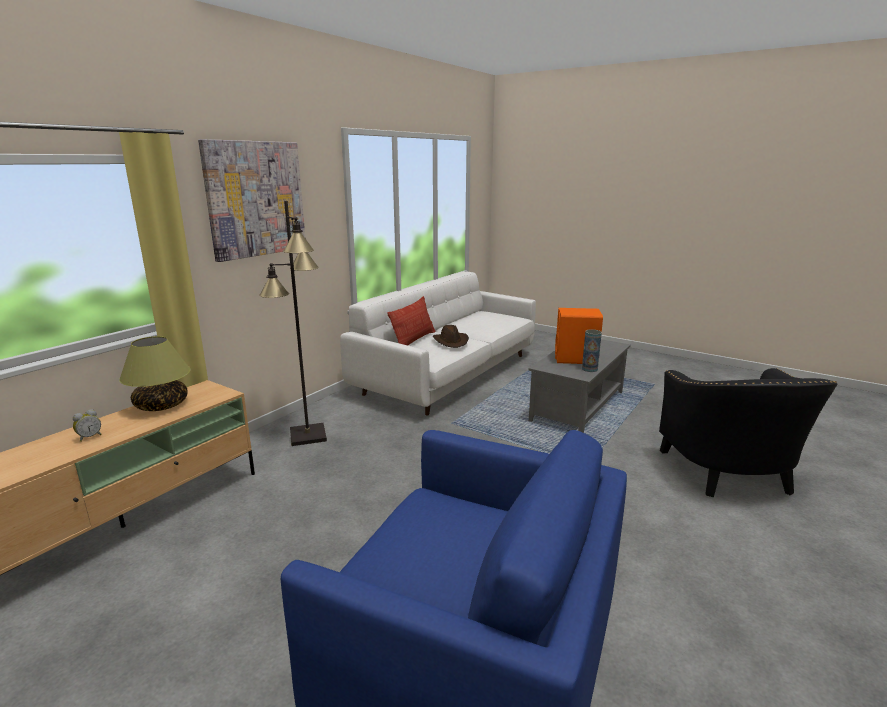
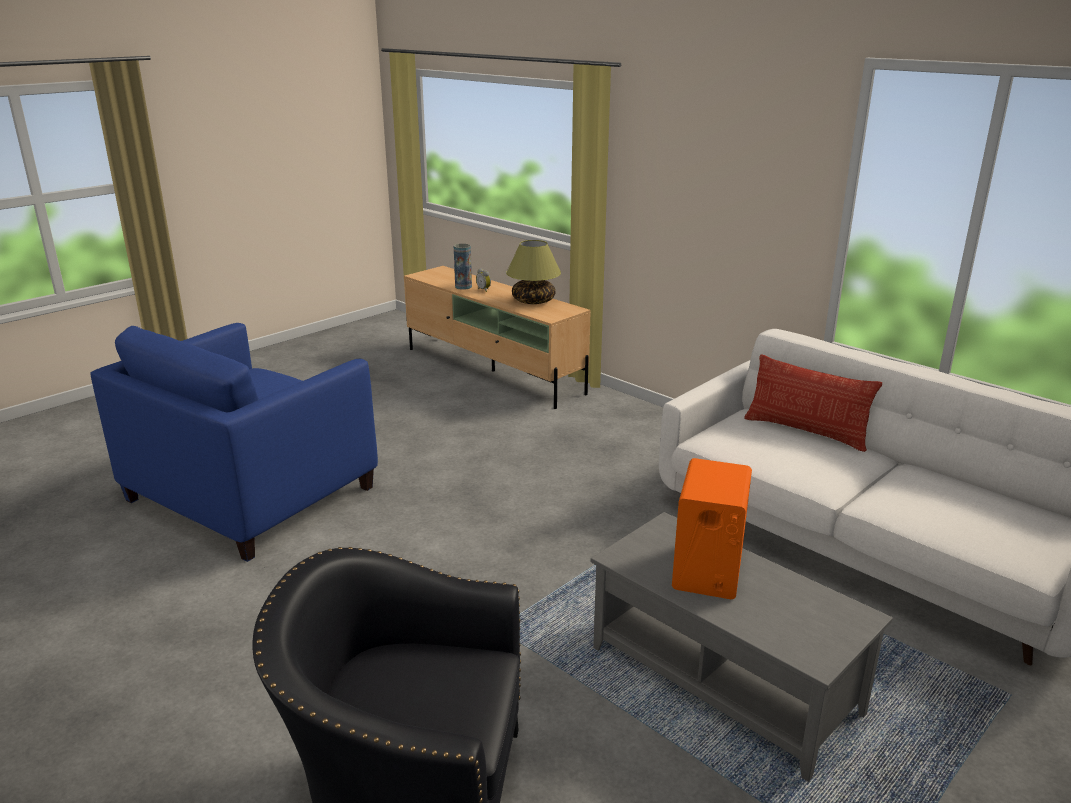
camera: 100 degrees right, 5 degrees up
(255, 199) = (701, 145): picture -> none
(307, 436) = (632, 430): black floor lamp -> none
(451, 341) = (799, 458): brown hat -> none
(589, 369) = (650, 573): vase -> vase (463, 287)

